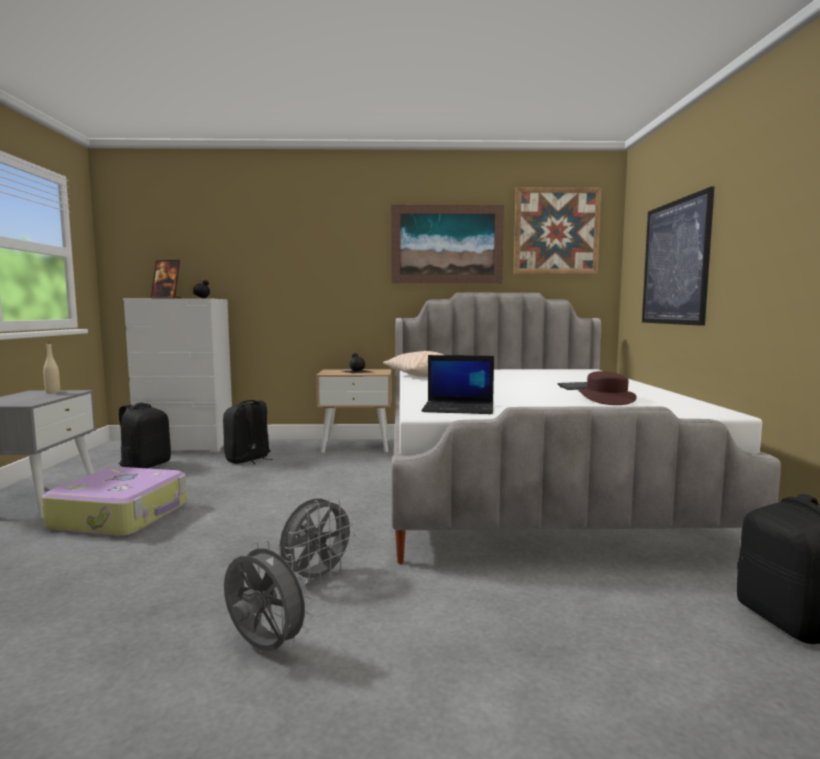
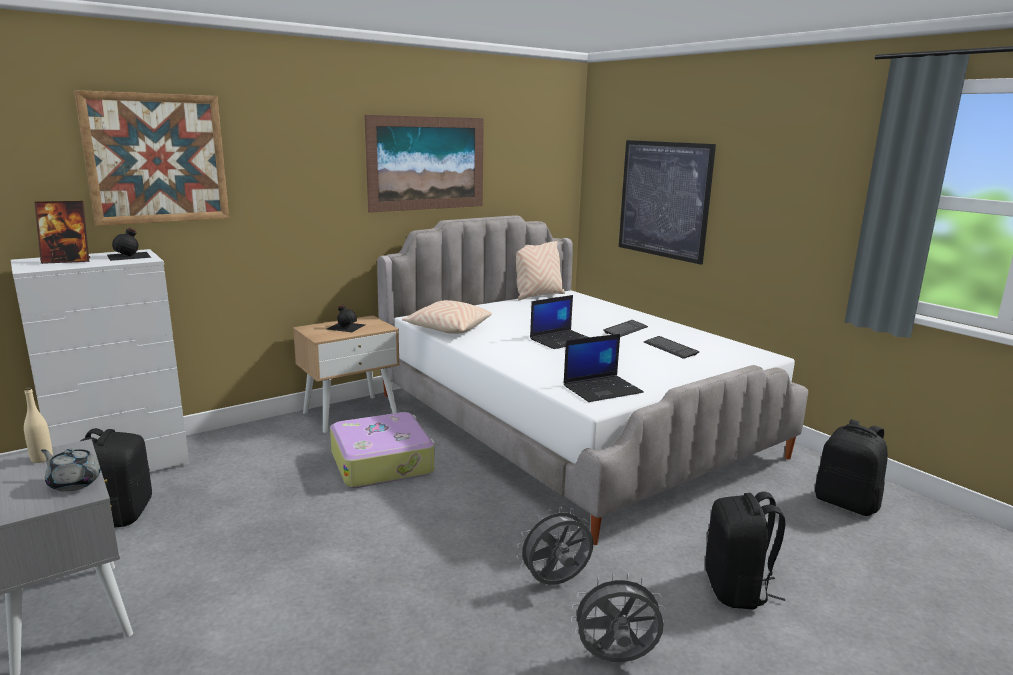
camera: 35 degrees left, 10 degrees up
(36, 400) = (74, 483): none -> grey teapot
(122, 516) = (240, 593): suitcase -> suitcase (383, 462)
(248, 459) = (252, 466): black backpack -> black backpack (737, 589)
(317, 577) = (556, 583): grey fan -> grey fan turned 120 degrees counterclockwise
(504, 386) = (562, 340): none -> laptop
(553, 369) = (538, 295): none -> beige pillow
(556, 231) = (529, 147): picture -> picture (157, 159)
(606, 399) = (670, 348): brown hat -> keyboard

